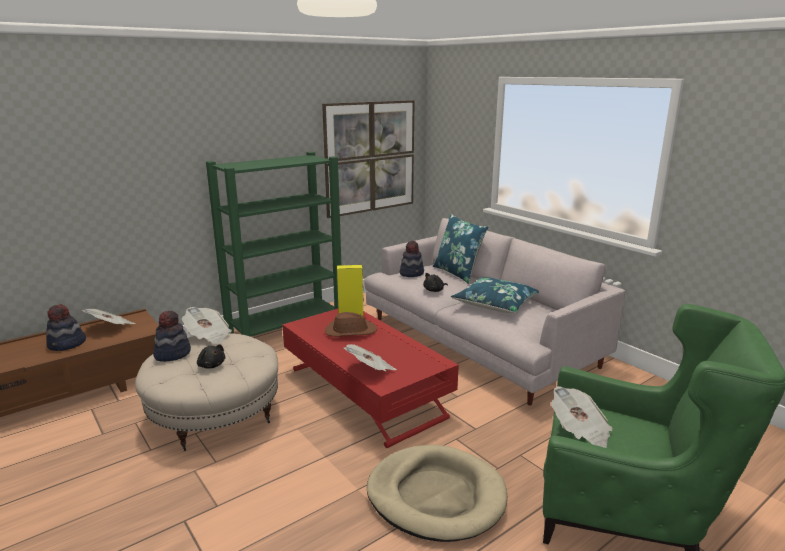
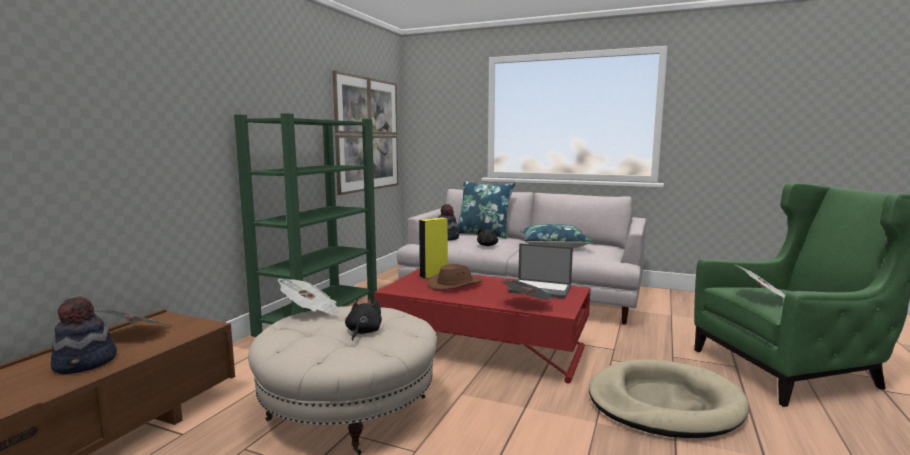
camera: 30 degrees left, 10 degrees down
(172, 354) = (291, 334): hat -> none
(211, 365) = (363, 332): black plush toy -> black plush toy turned 90 degrees counterclockwise
(410, 355) = (541, 289): none -> laptop

